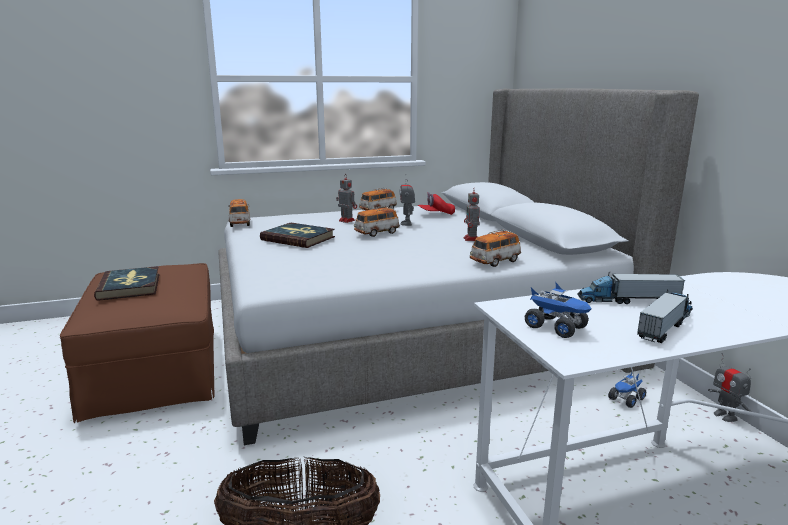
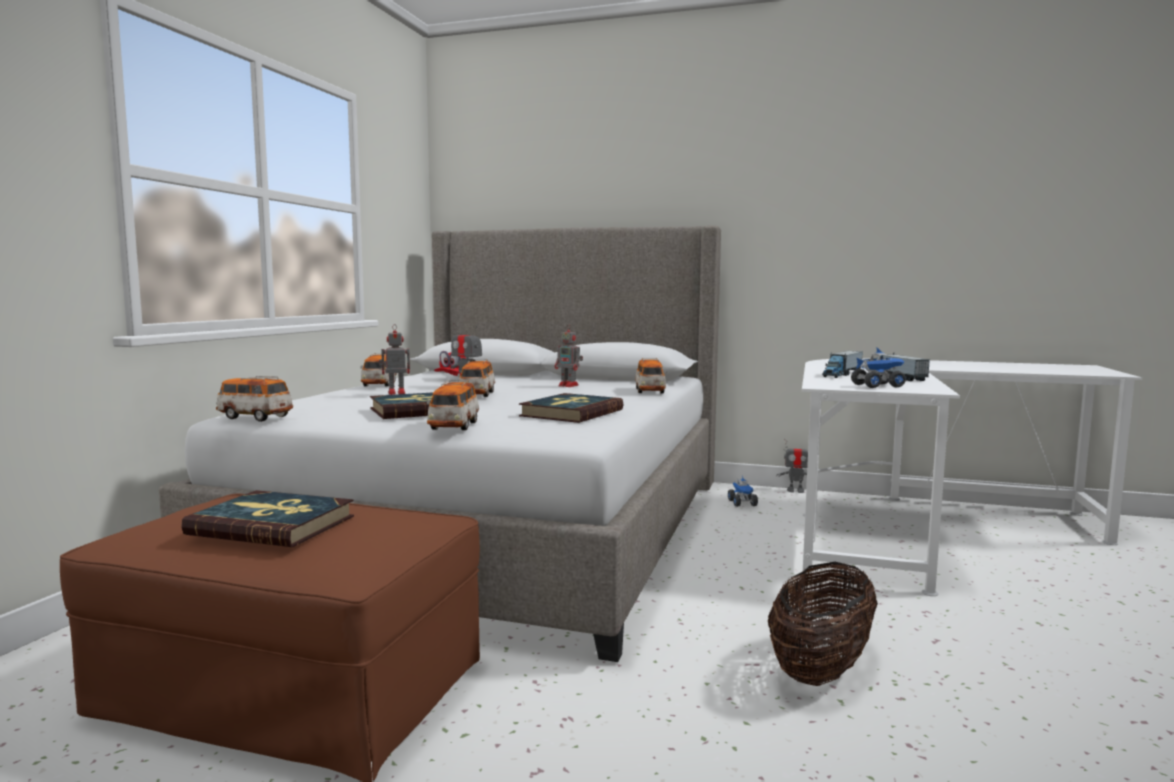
camera: 55 degrees left, 10 degrees down
(260, 256) = (454, 426): none -> toy car
(351, 265) = (571, 413): none -> book

